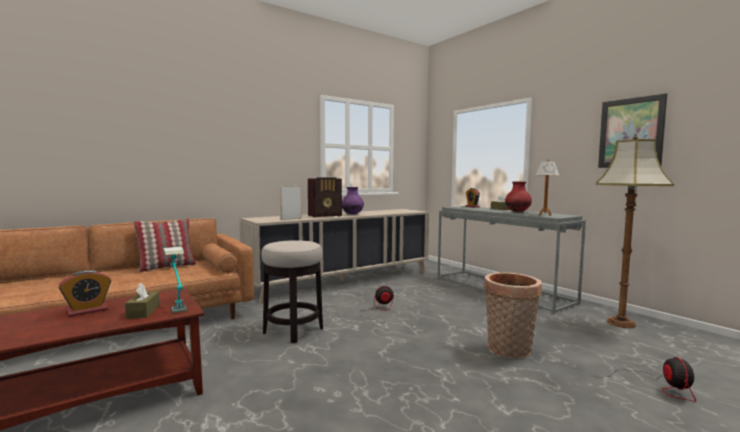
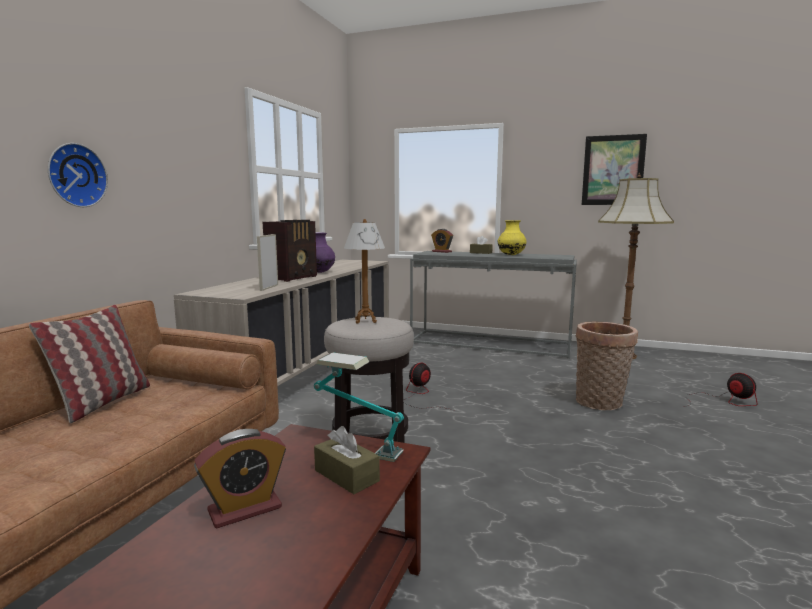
camera: 35 degrees left, 5 degrees up
(87, 311) = (245, 509): alarm clock -> alarm clock turned 45 degrees clockwise
(192, 152) = (75, 175): none -> wall clock
(517, 212) = (511, 255): red vase -> yellow vase
(545, 215) = (547, 256): table lamp -> table lamp (365, 321)

